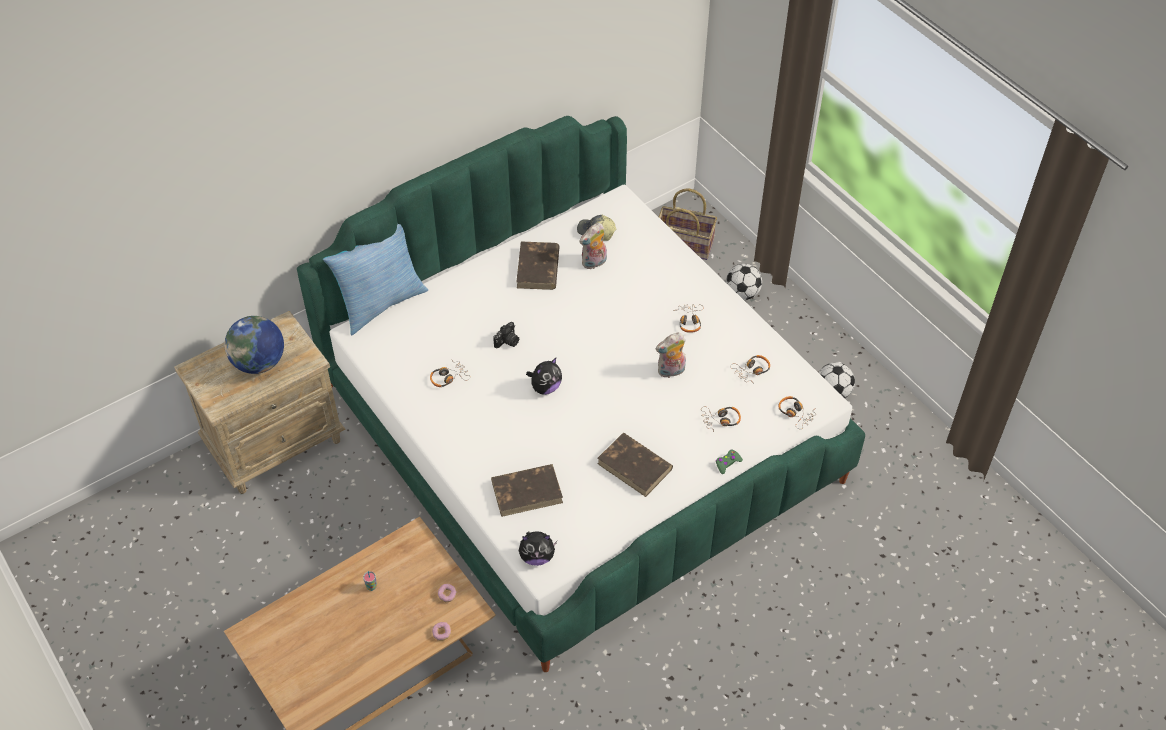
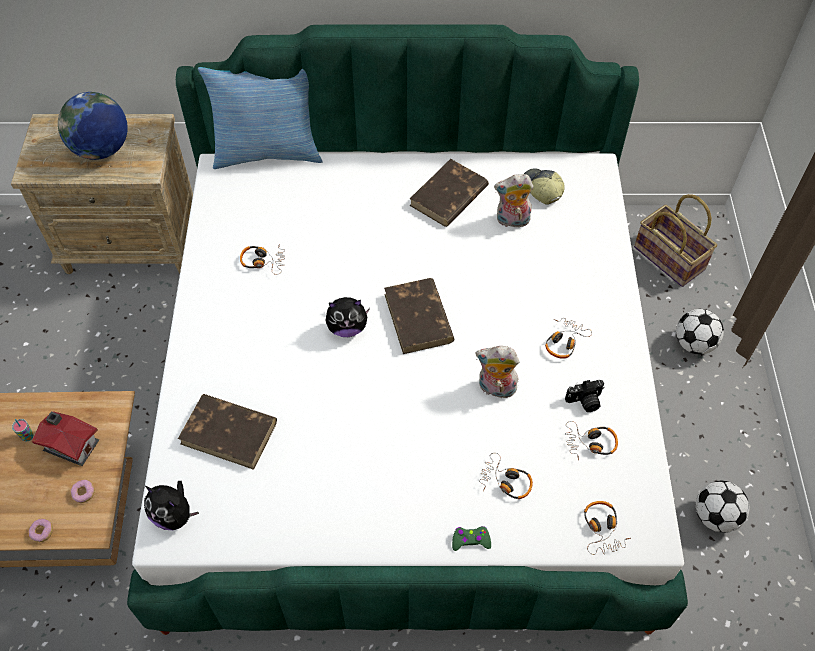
camera: 35 degrees right, 5 degrees up
(408, 573) = (71, 444): none -> toy house
(507, 342) = (352, 257): camera -> camera (585, 402)
(635, 466) = (364, 477): brown book -> brown book (418, 318)

